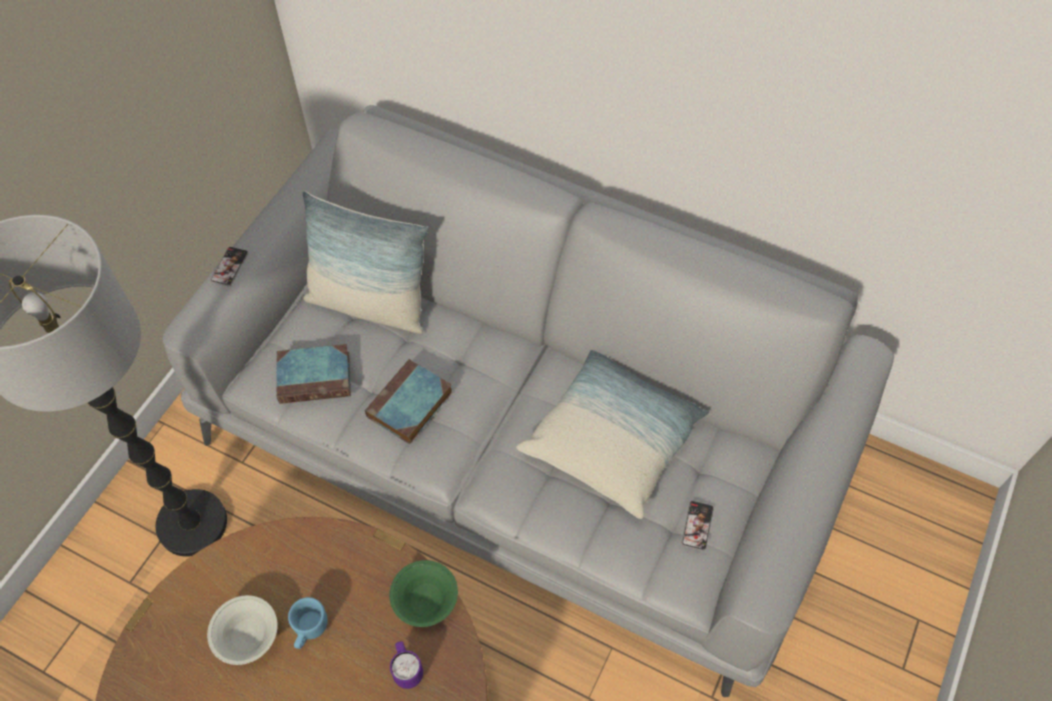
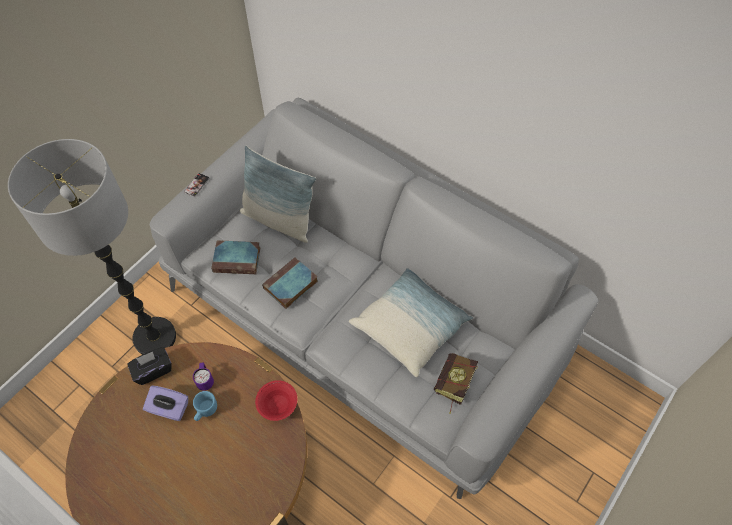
camera: 10 degrees right, 0 degrees up
(210, 578) = (153, 370): none -> black tissue box
(248, 637) = (169, 409): white bowl -> purple tissue box
(407, 670) = (258, 445): purple mug -> purple mug (205, 380)
(426, 601) = (278, 405): green bowl -> red bowl
(697, 525) = (452, 387): phone -> book

